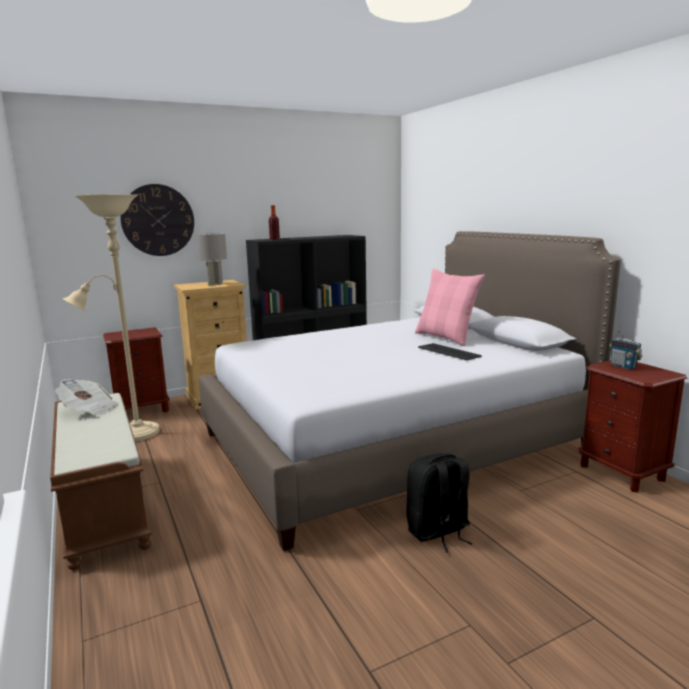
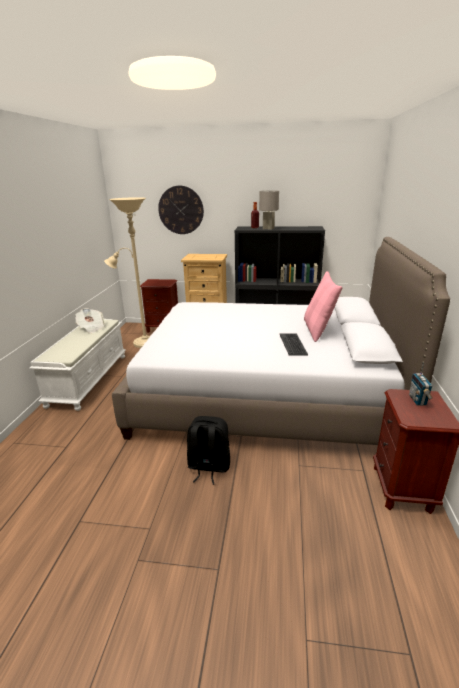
camera: 35 degrees right, 10 degrees up
(102, 504) = (88, 379): brown bench -> white bench
(215, 284) = (208, 257): grey table lamp -> grey table lamp (268, 229)

